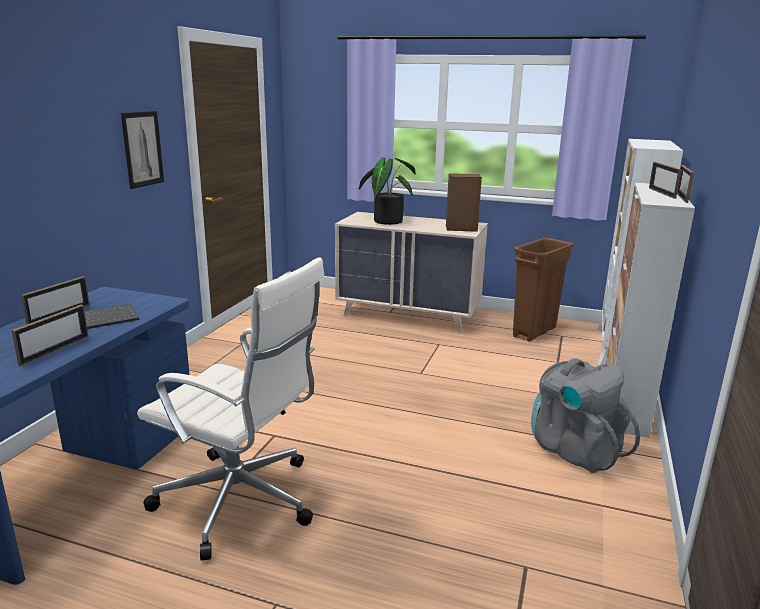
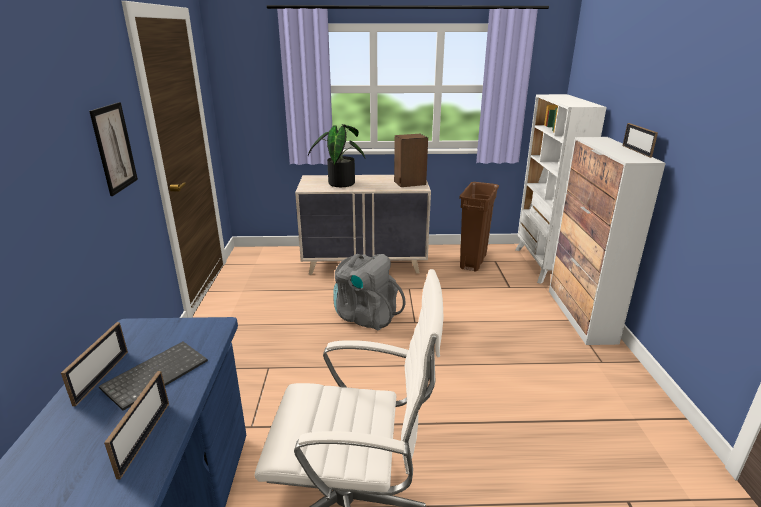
camera: 20 degrees left, 5 degrees up
(574, 449) = (579, 370): grey backpack -> grey backpack (365, 316)
(661, 193) = (615, 148): picture frame -> none

